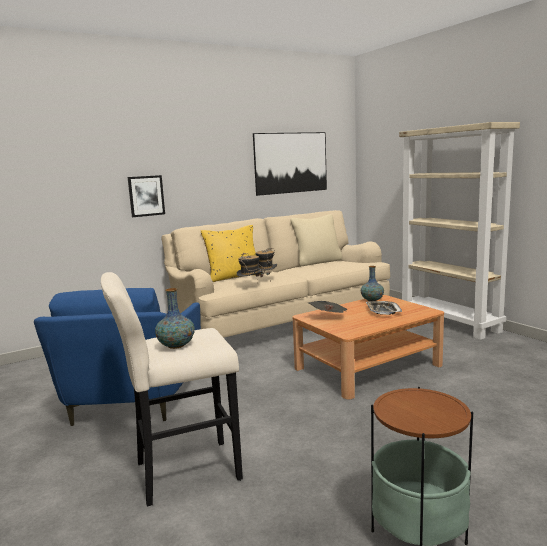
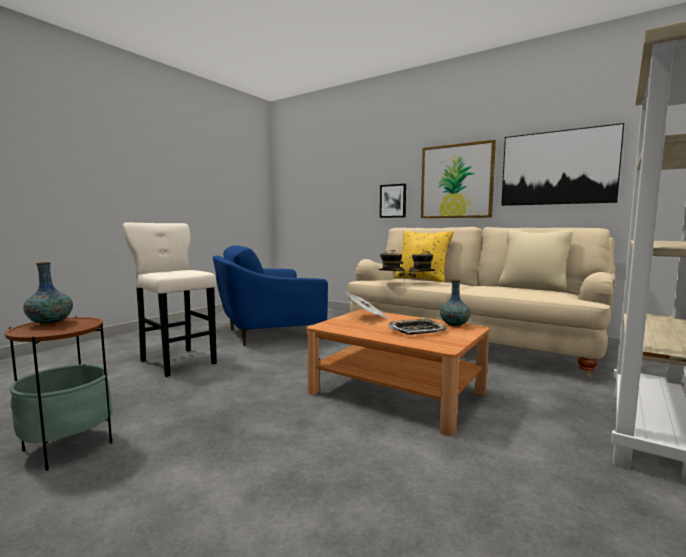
camera: 65 degrees right, 5 degrees down
(176, 345) = (169, 271): vase -> vase (50, 322)
(215, 173) = (456, 181): none -> picture

